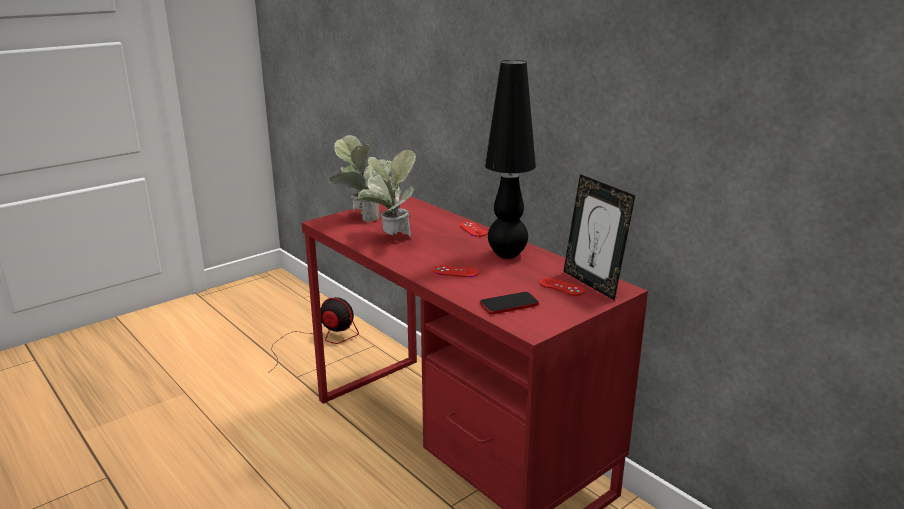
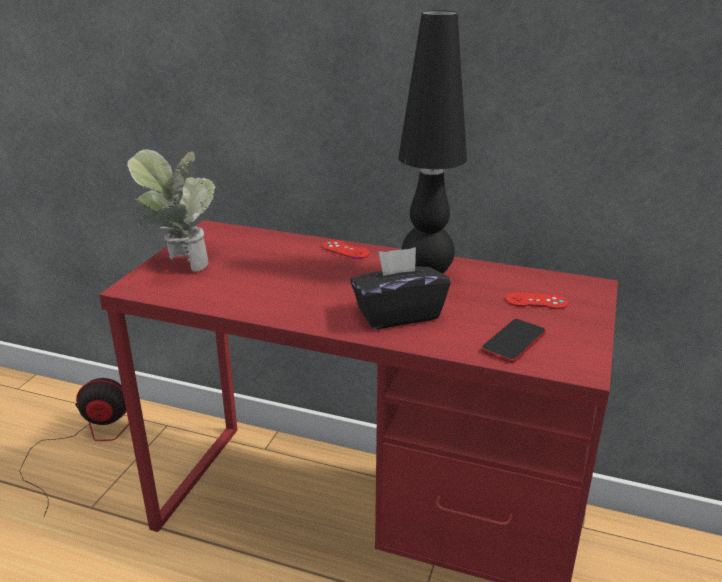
camera: 30 degrees left, 5 degrees up
(391, 239) = (259, 288): potted plant -> none
(455, 271) = (398, 314): red game controller -> black tissue box
(592, 284) = (560, 287): picture frame -> none

